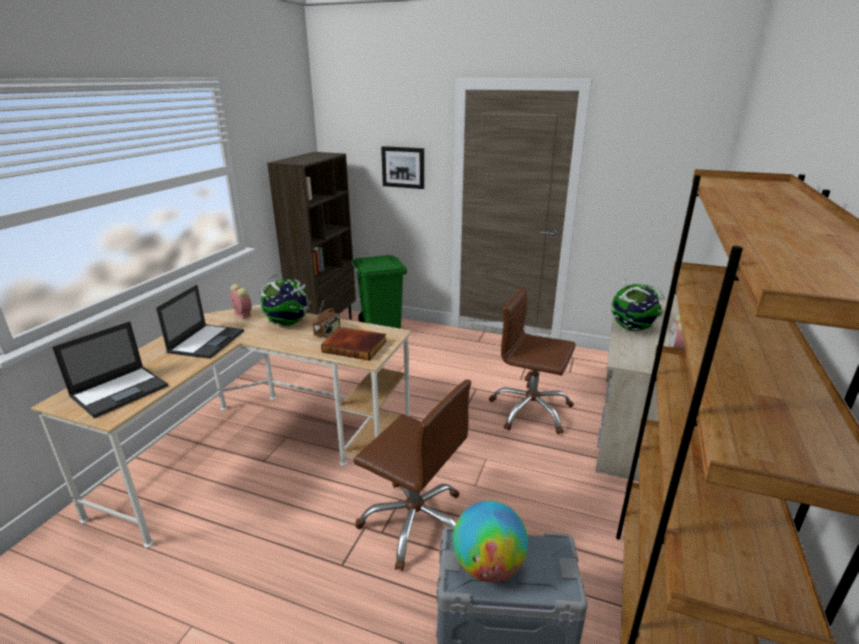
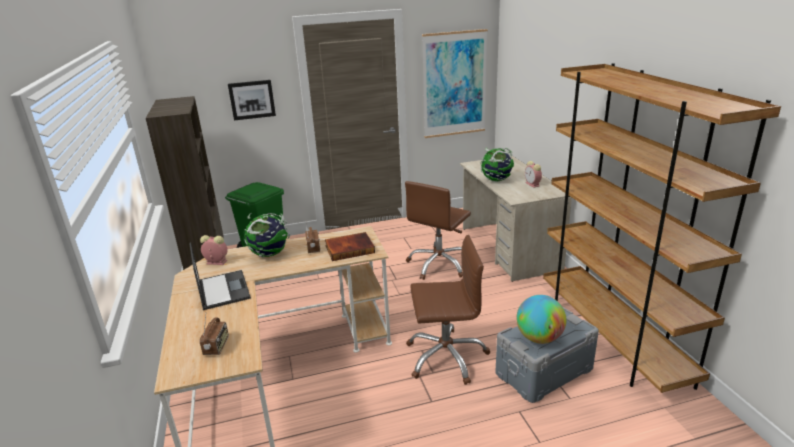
camera: 35 degrees left, 0 degrees up
(121, 391) = (217, 347): laptop -> radio
(530, 410) = (439, 264): brown office chair -> brown office chair turned 45 degrees counterclockwise
(652, 190) = (454, 84): none -> picture

